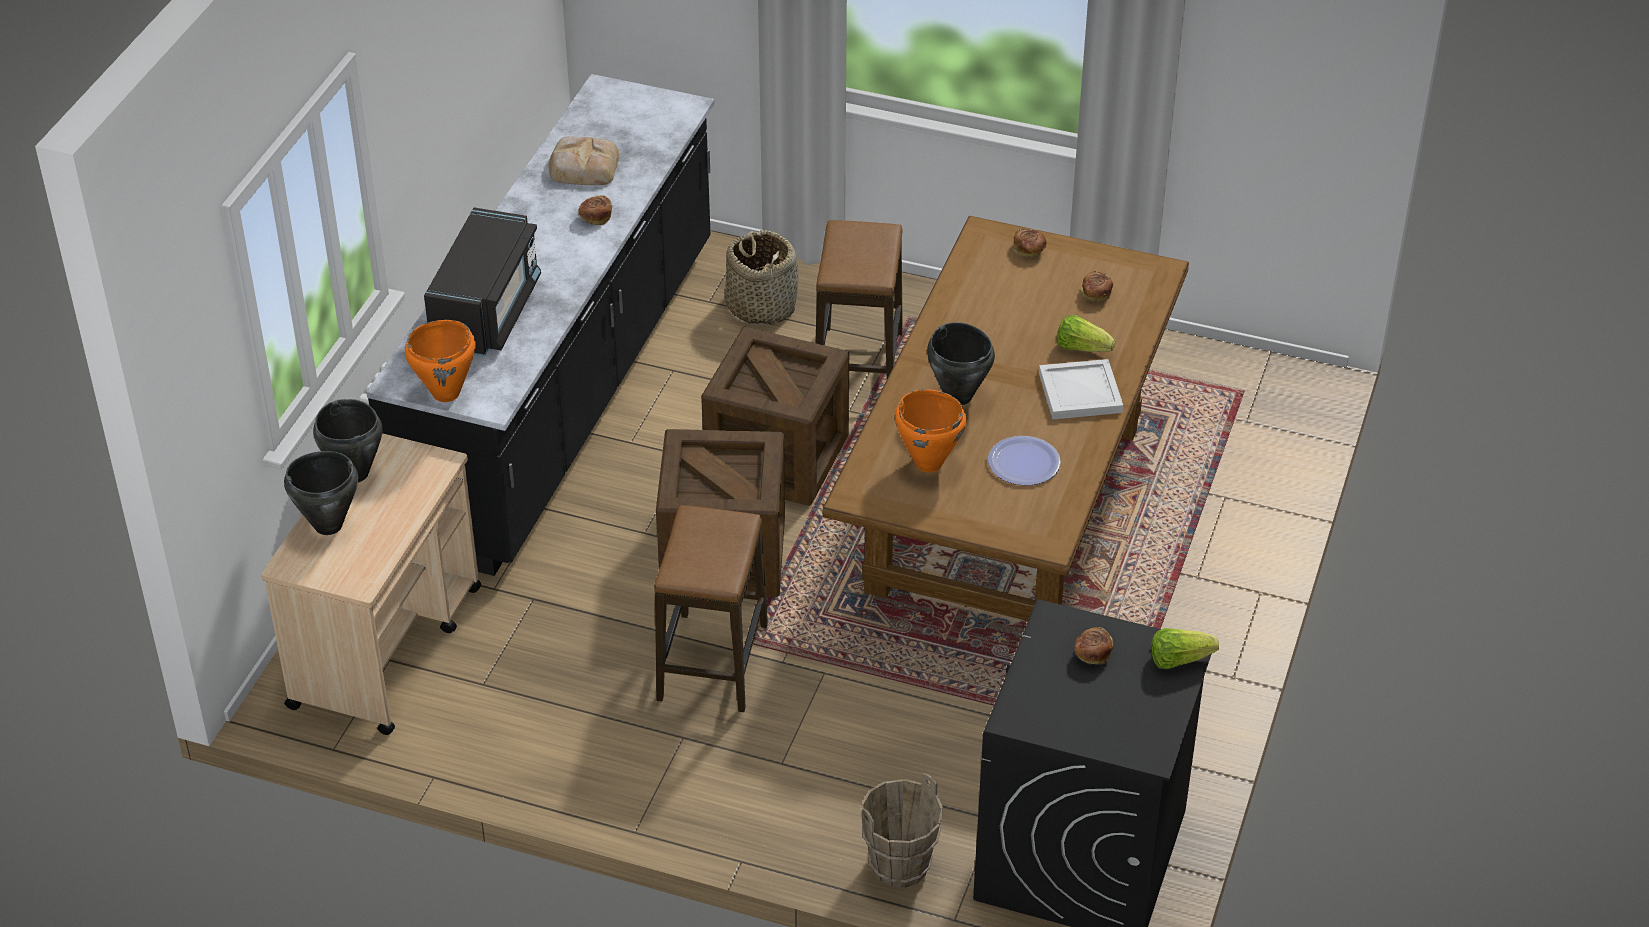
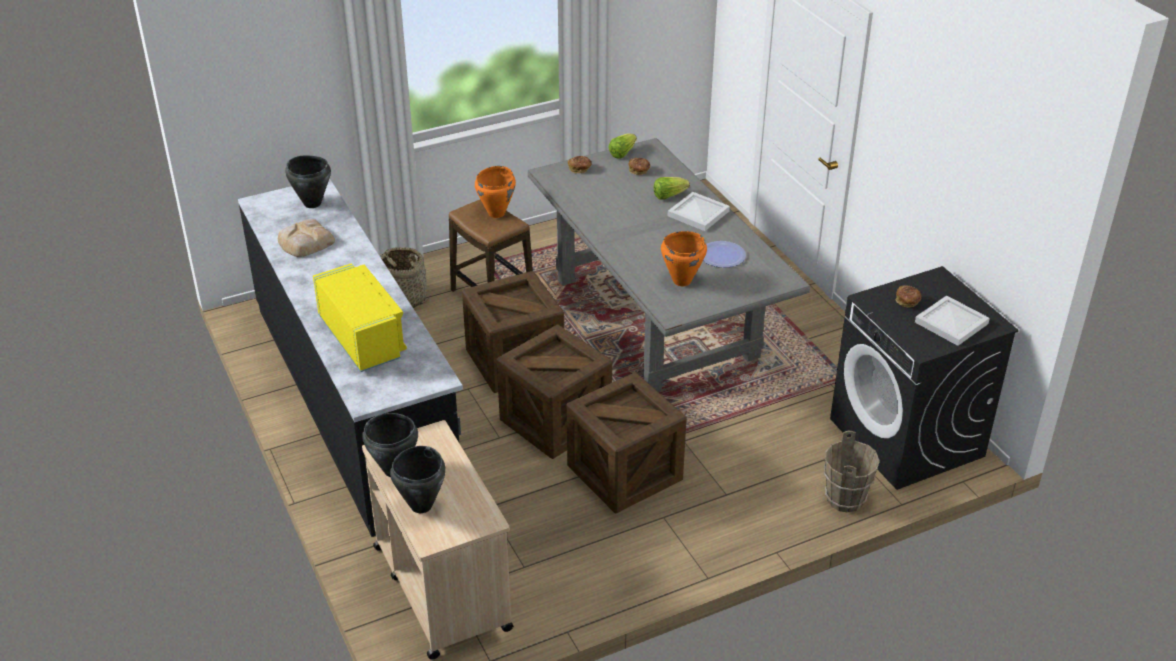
camera: 45 degrees left, 5 degrees down
(446, 393) = (404, 390): orange cooking pot -> orange cooking pot (497, 213)
(487, 312) = (362, 338): black microwave -> yellow microwave
(596, 217) = (352, 261): bread -> none
(712, 662) = (624, 473): stool -> crate
(959, 396) = (648, 245): black cooking pot -> black cooking pot (312, 203)
(1005, 509) = (655, 317): brown dining table -> grey dining table
(1103, 714) = (952, 323): none -> white tray
(1179, 659) = (942, 281): lettuce -> lettuce (622, 153)

